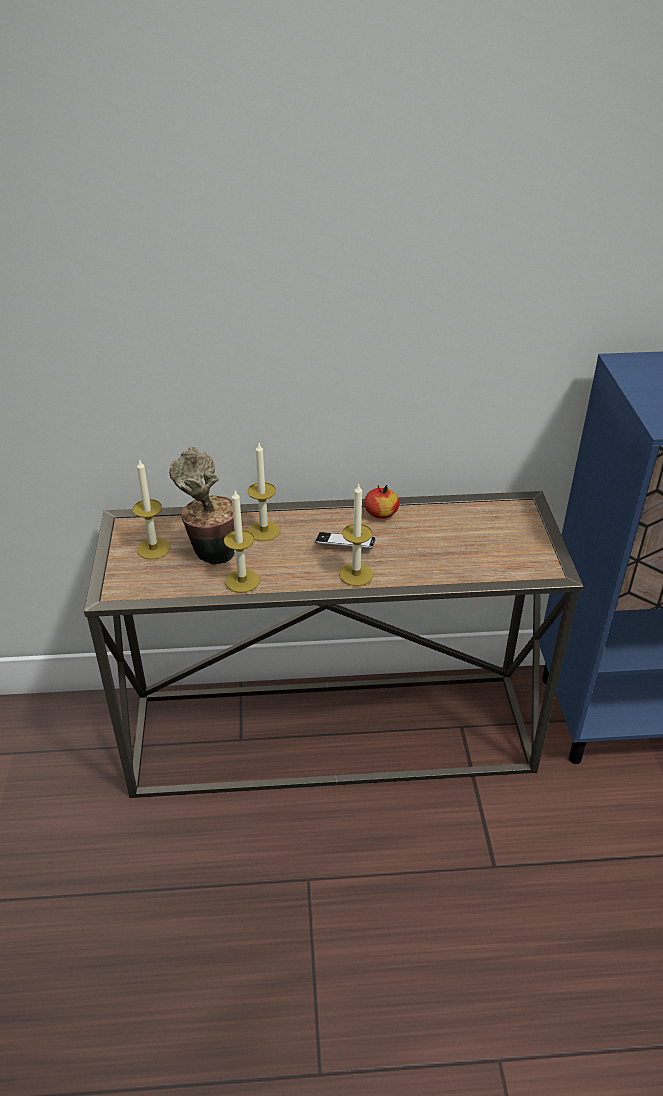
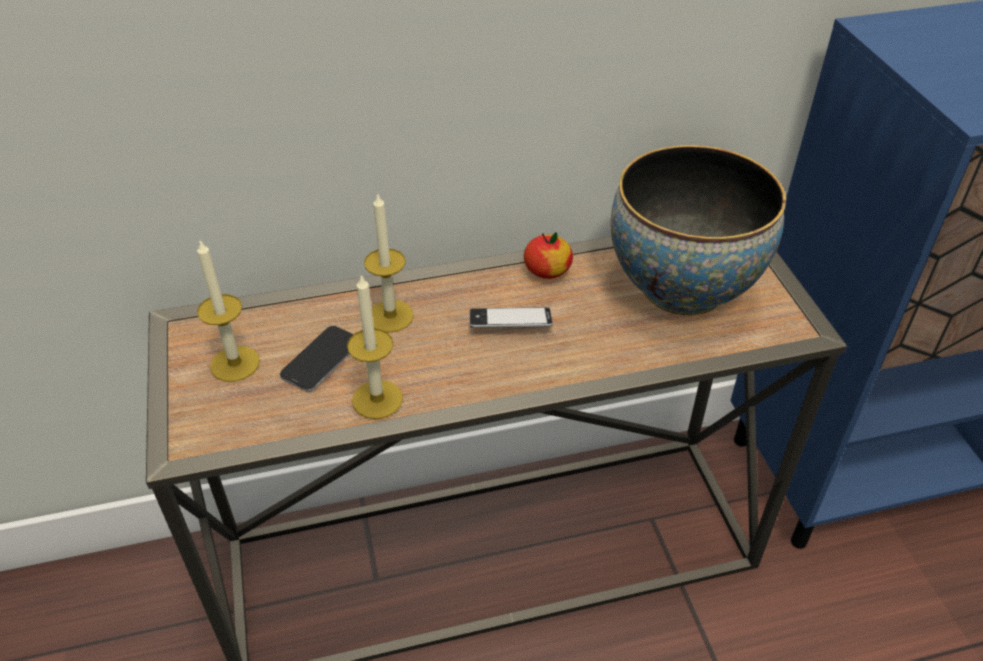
camera: 10 degrees left, 5 degrees up
(211, 552) = (321, 359): potted plant -> phone
(356, 574) = (537, 368): candle -> none
(475, 535) = (682, 288): none -> bowl

